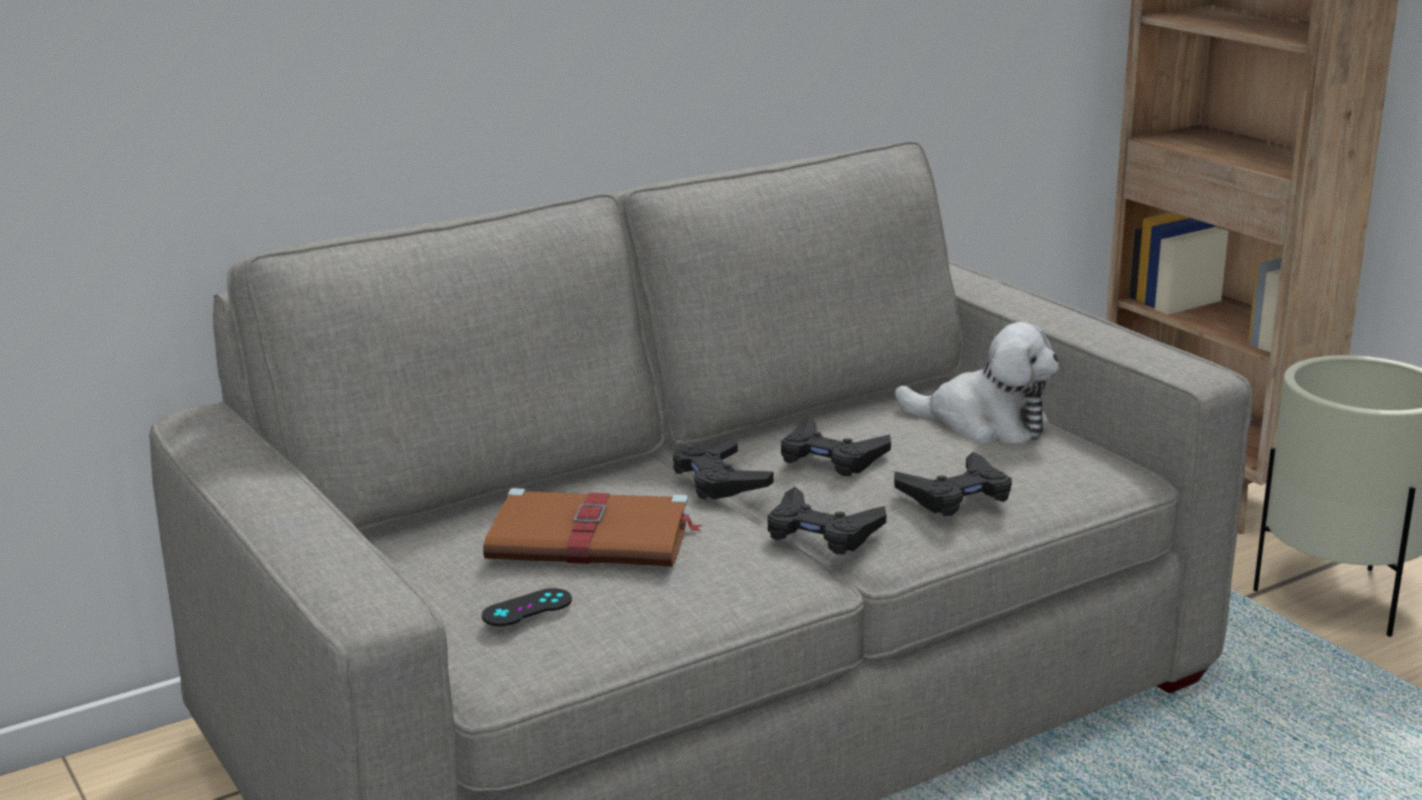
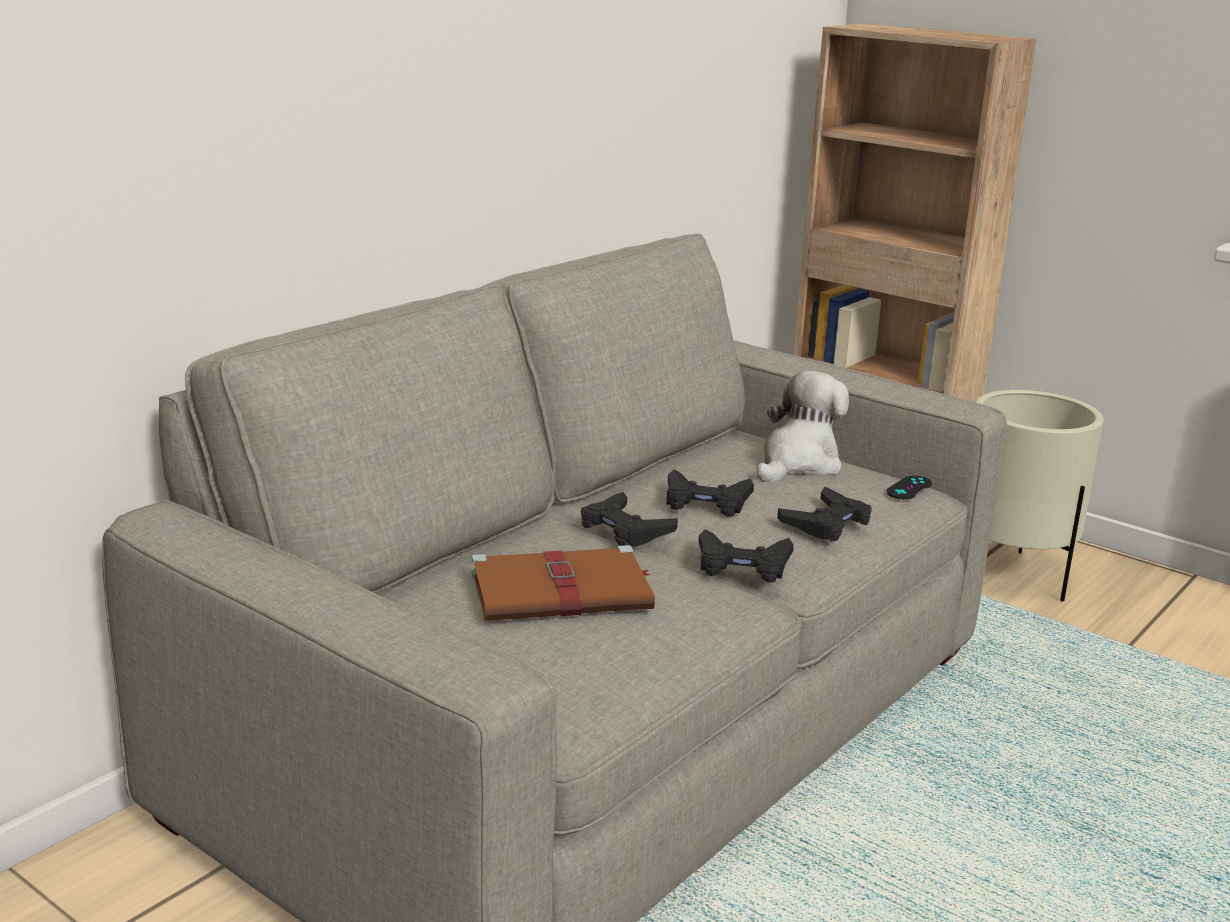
camera: 20 degrees left, 0 degrees up
(527, 608) = (554, 661): black game controller -> black game controller (909, 488)
(984, 424) = (798, 464): plush toy -> plush toy turned 60 degrees counterclockwise

